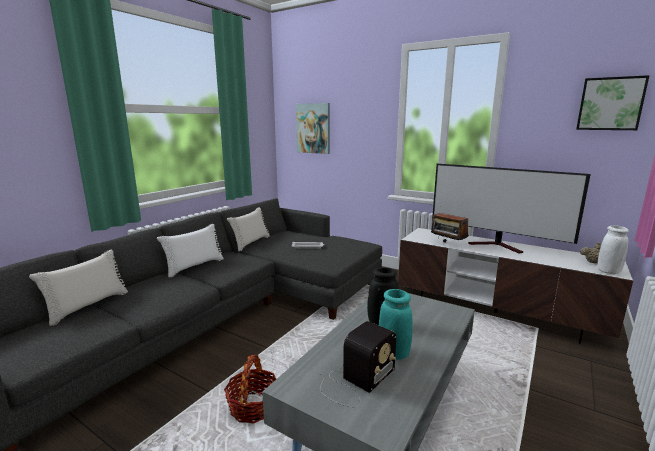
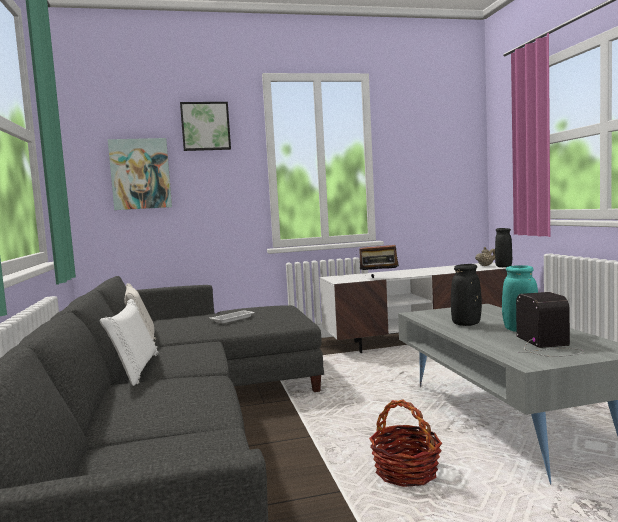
camera: 45 degrees left, 10 degrees down
(88, 306) = (99, 446): white pillow -> none
(498, 246) = (412, 271): television -> none
(608, 271) = (503, 266): white vase -> black vase
(610, 104) = (450, 139): picture -> picture (205, 126)

